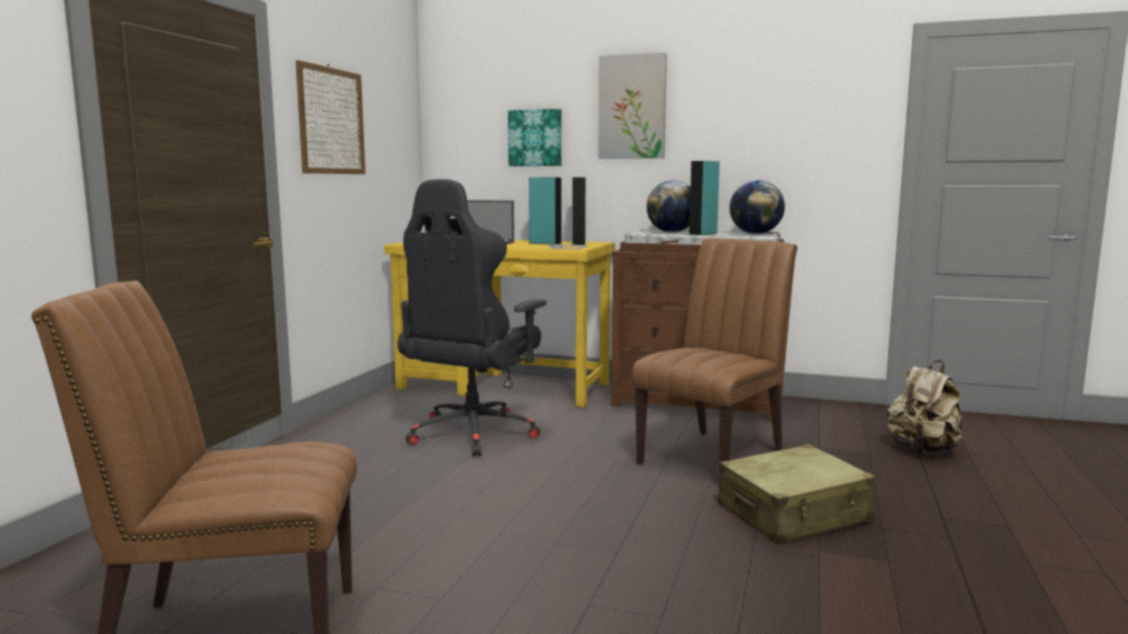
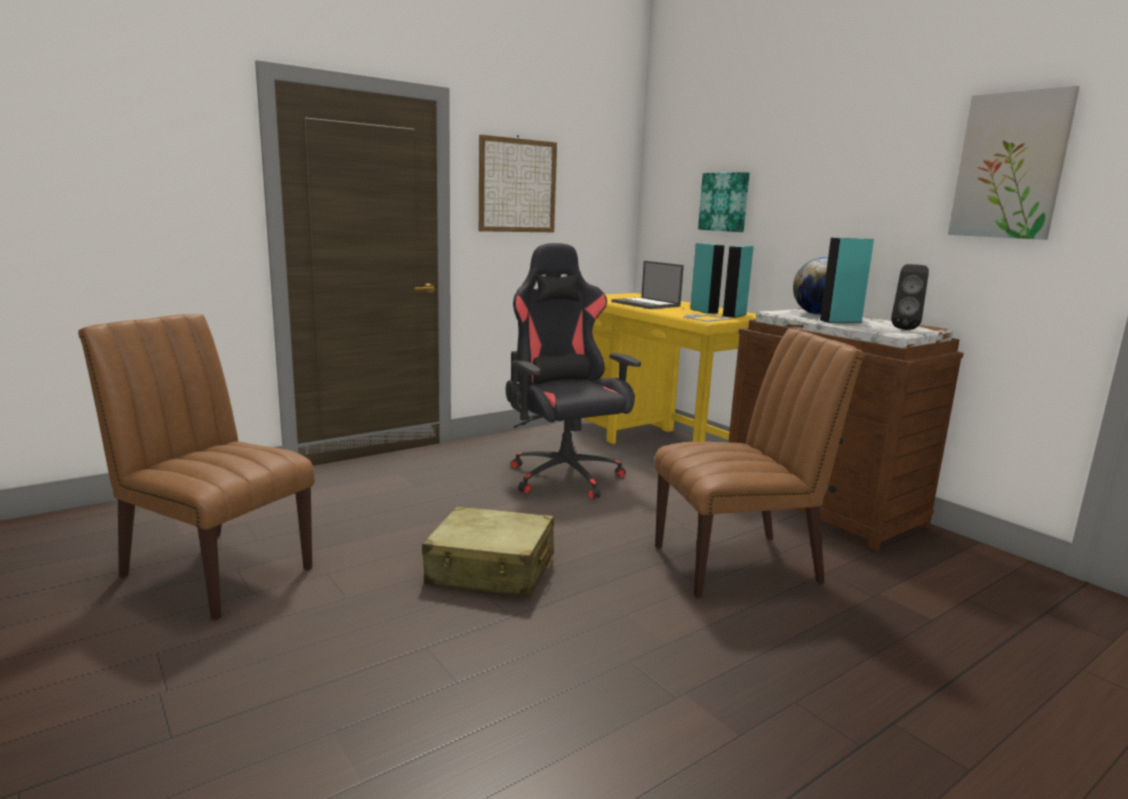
camera: 35 degrees right, 5 degrees up
(473, 433) = (566, 478): black office chair -> black office chair turned 90 degrees clockwise
(632, 107) = (815, 171): picture -> picture (1010, 166)
(755, 234) = (905, 329): globe -> black speaker
(793, 514) = (723, 648): beige suitcase -> beige suitcase (491, 570)
(923, 451) = (1014, 643): beige backpack -> none

